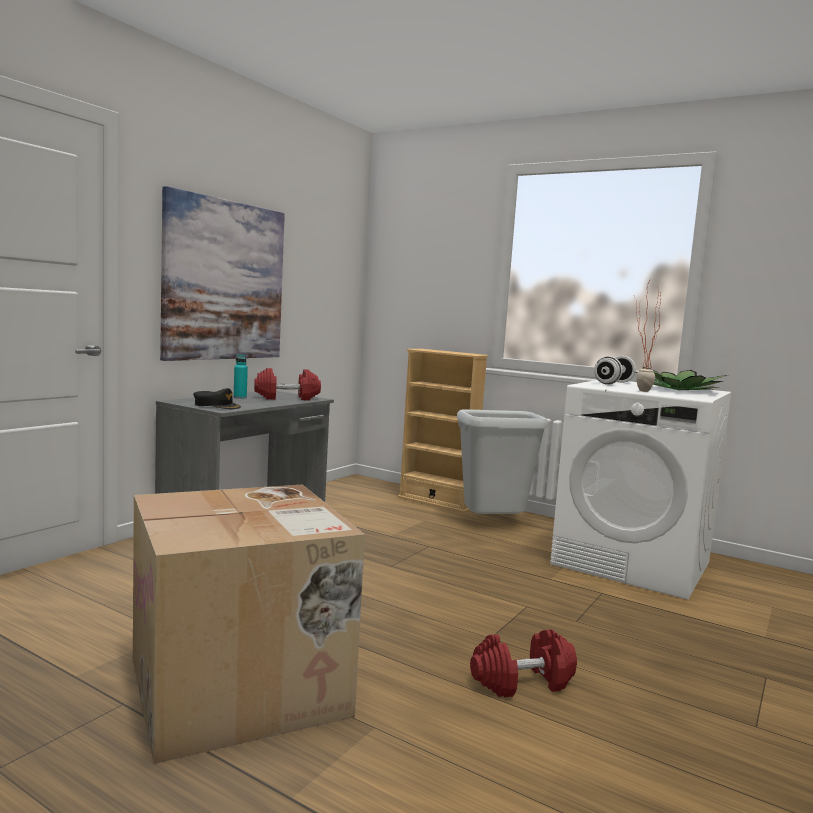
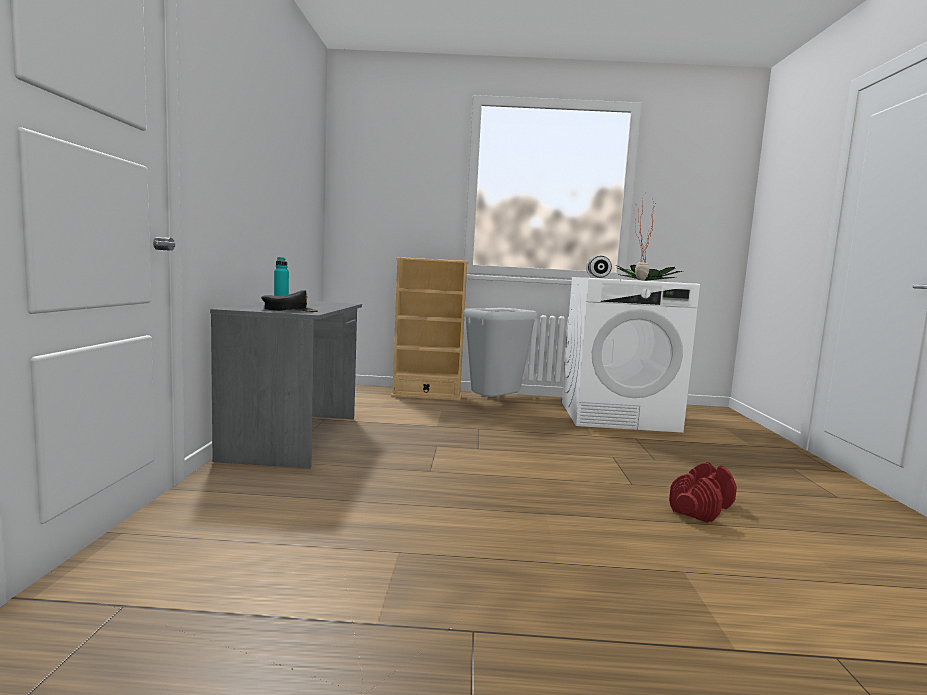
camera: 30 degrees left, 0 degrees up
(225, 280) = (251, 176): picture -> none
(241, 687) = (543, 577): cardboard box -> none
(287, 398) = (323, 303): red dumbbell -> none

